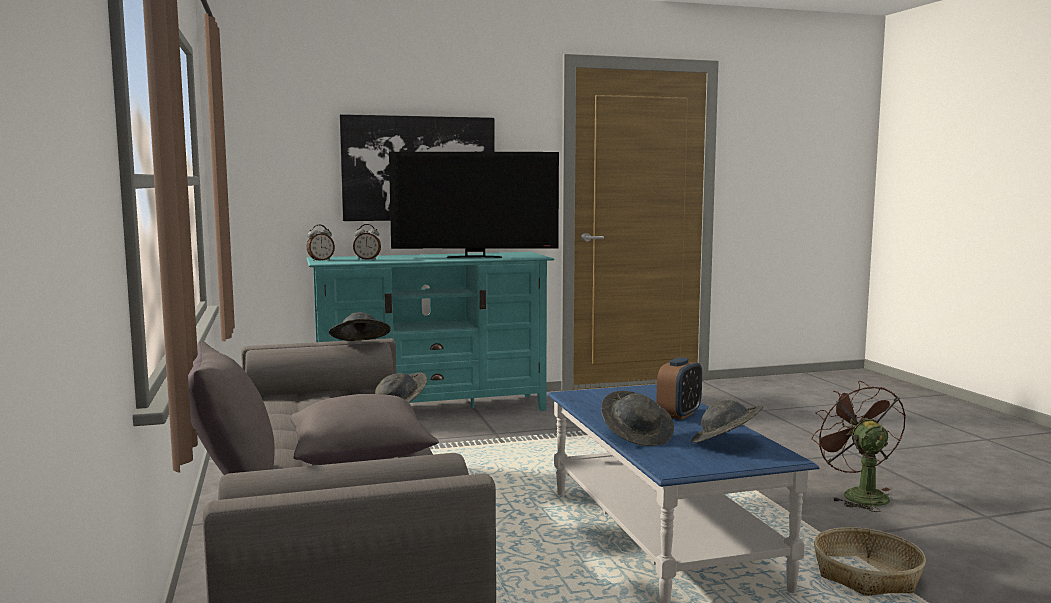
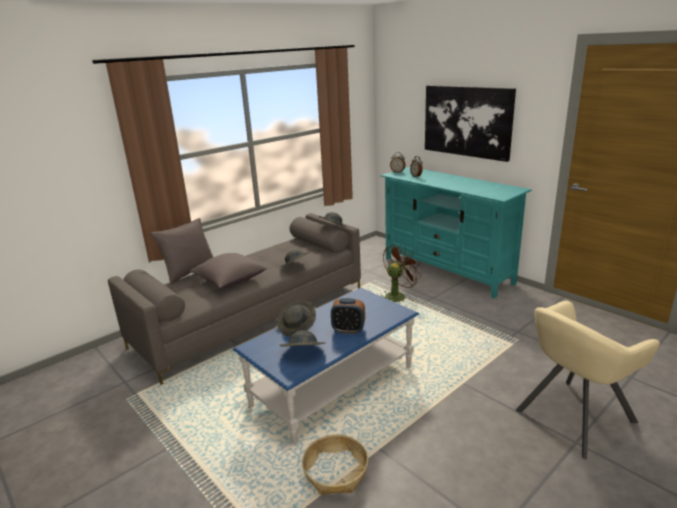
camera: 65 degrees right, 15 degrees up
(475, 257) = (468, 187): television -> none
(812, 443) = (574, 416): none -> beige armchair
(858, 495) = (475, 454): brown fan -> brown fan (397, 295)

